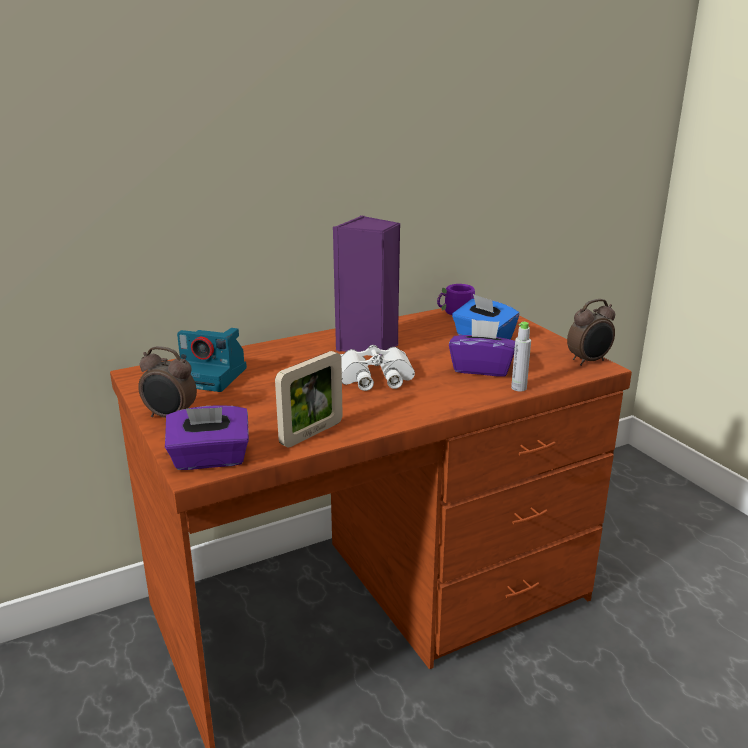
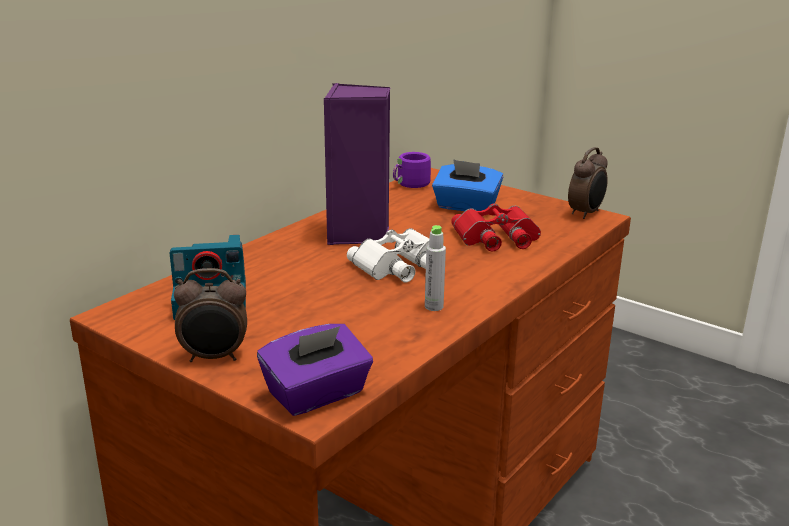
camera: 25 degrees left, 0 degrees up
(311, 433) = (399, 340): picture frame -> none
(481, 368) = (497, 238): purple tissue box -> red binoculars
(519, 388) = (552, 251): grey bottle -> grey bottle (434, 306)

